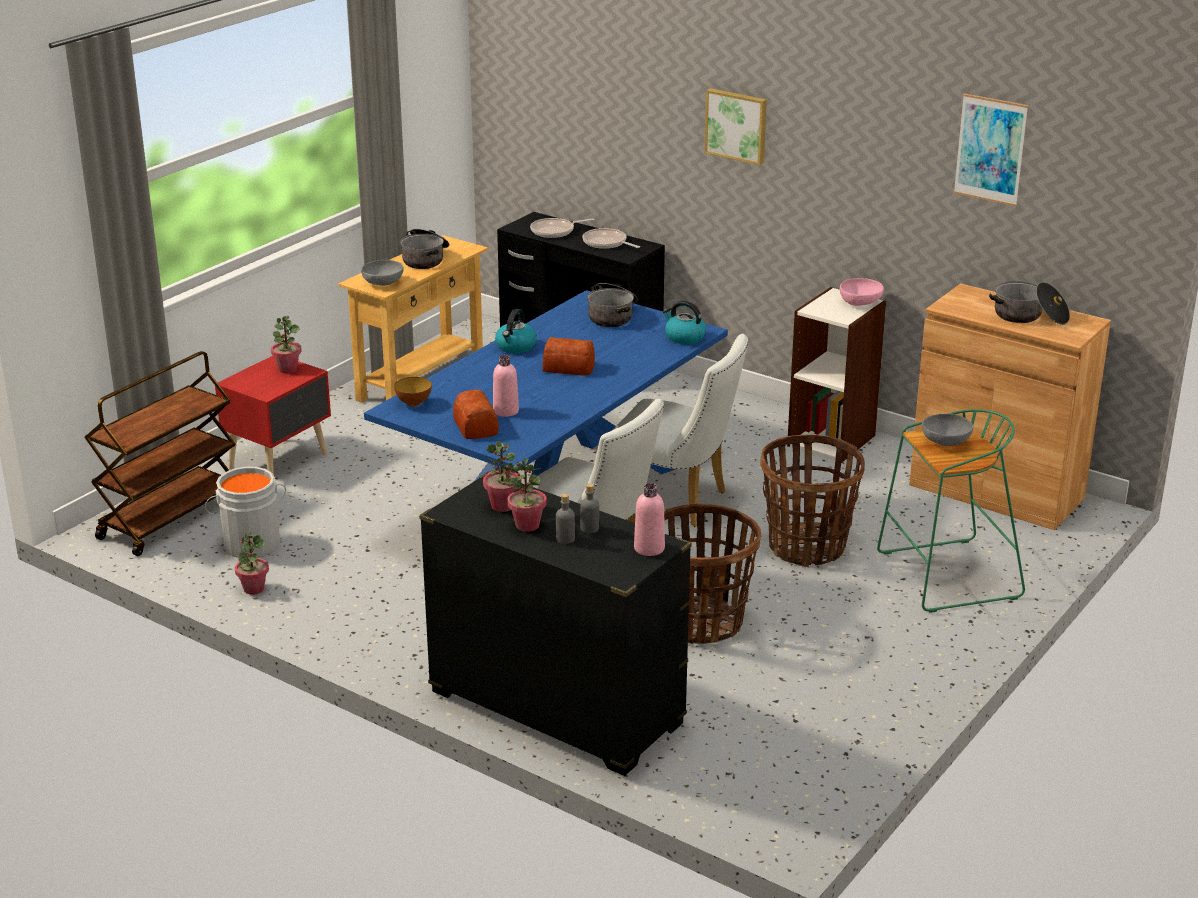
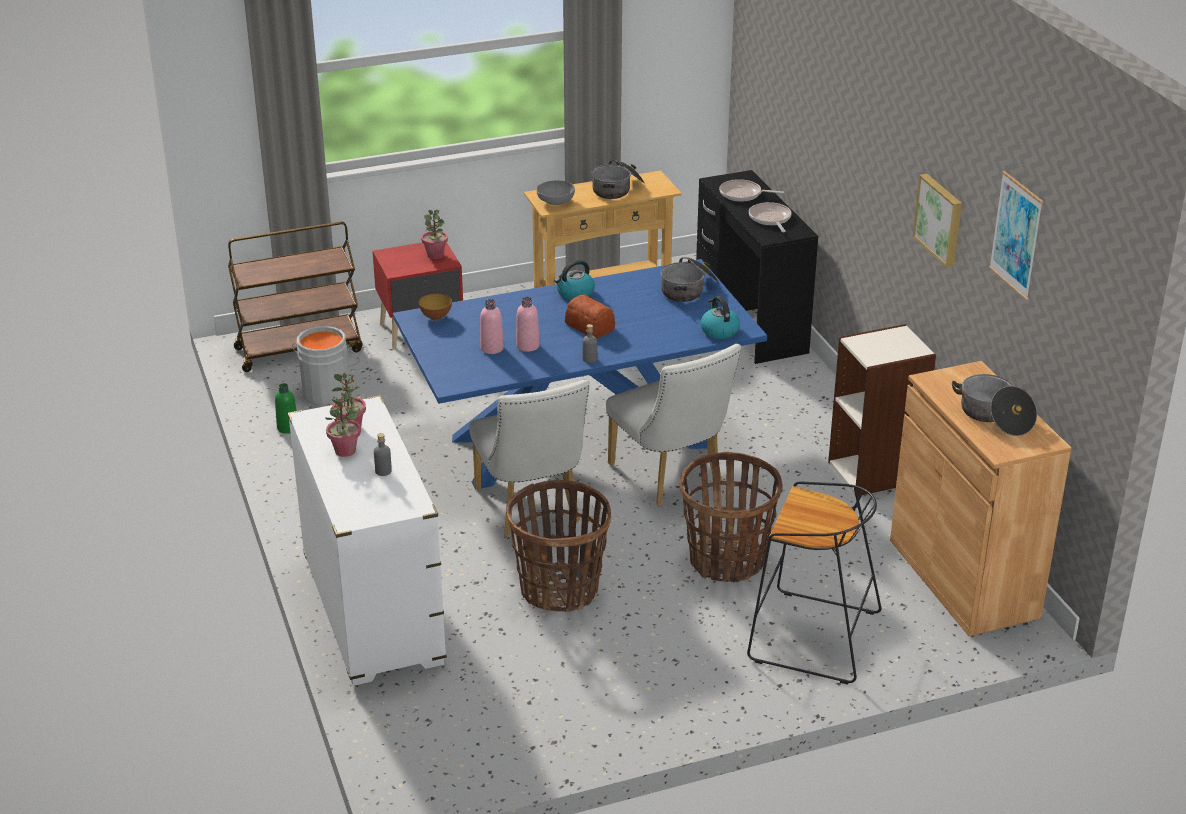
camera: 35 degrees right, 5 degrees up
(253, 589) = (288, 428): potted plant -> green bottle
(476, 426) = (454, 353): bread -> none
(555, 708) = (372, 611): black dresser -> white dresser
(565, 539) = (355, 472): grey bottle -> grey bottle (589, 359)
(649, 548) = (401, 505): pink bottle -> pink bottle (527, 346)
(737, 125) = (869, 141): picture -> picture (940, 219)
(860, 303) = (908, 349): pink bowl -> none
(946, 443) = (814, 510): grey bowl -> none
(946, 577) = (811, 637): green stool -> black stool

